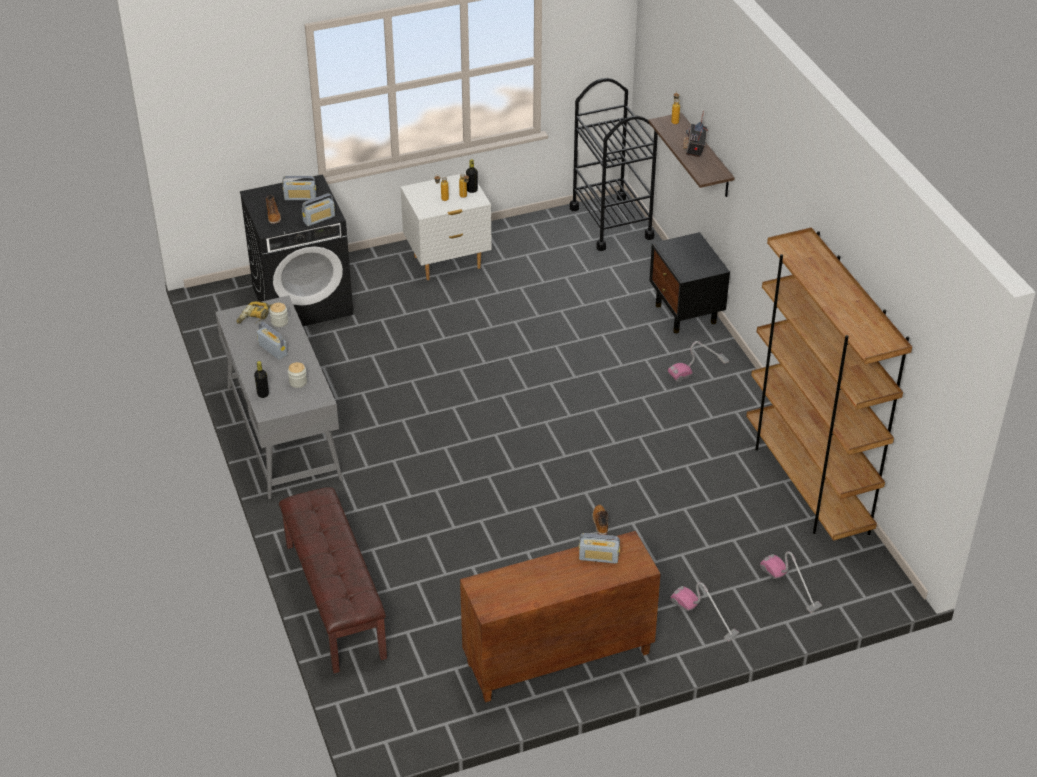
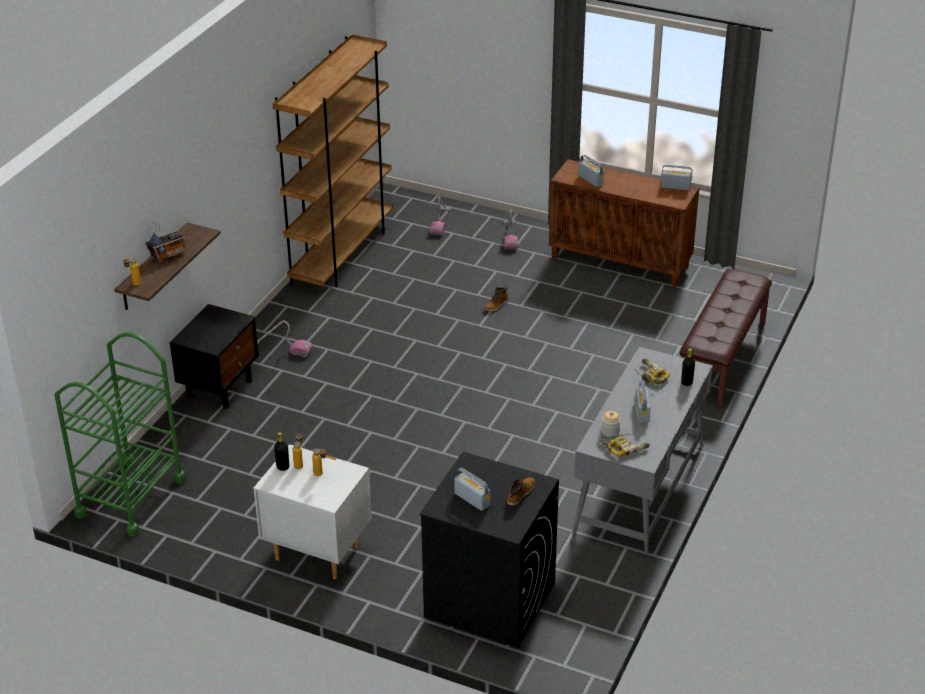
camera: 135 degrees left, 5 degrees down
(298, 382) = (650, 376): jar -> power drill
(319, 219) = (484, 465): radio -> radio (675, 187)
(611, 223) = (130, 497): black cart -> green cart

